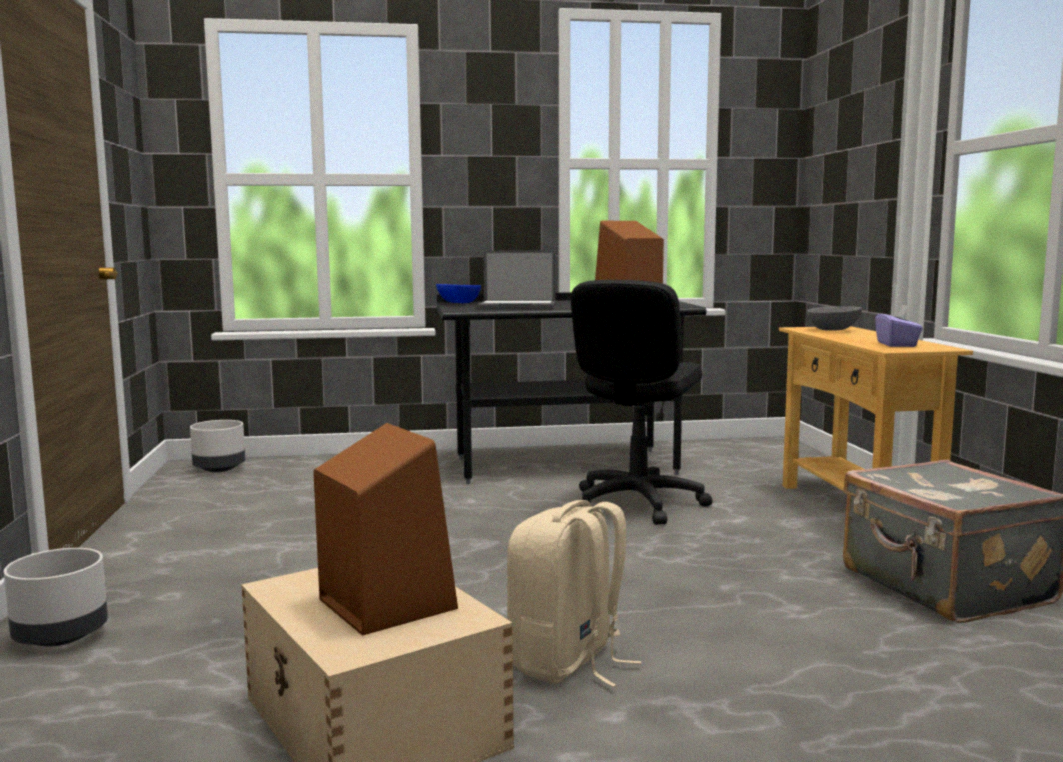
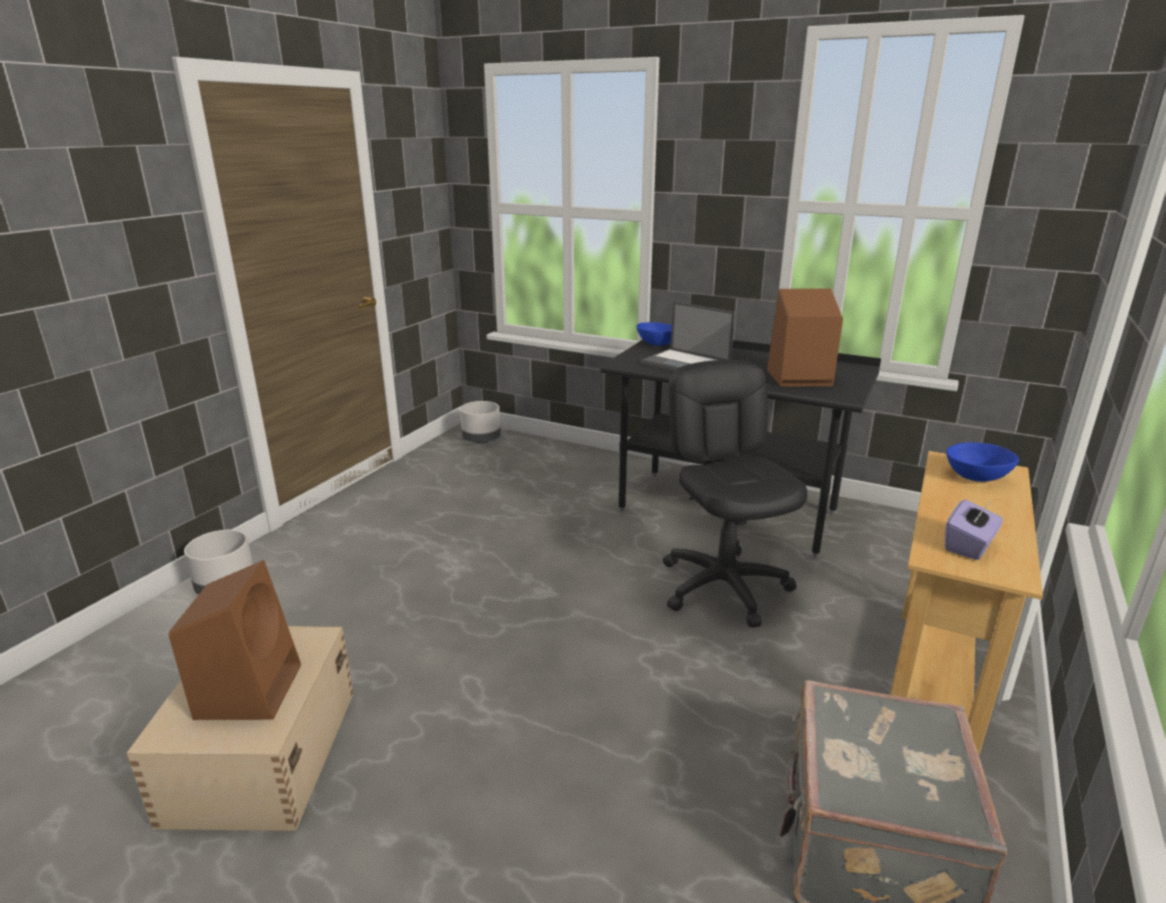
camera: 35 degrees right, 15 degrees up
(568, 663) = (430, 762): beige backpack -> none
(637, 503) = (724, 586): black office chair -> black office chair turned 105 degrees clockwise
(833, 330) = (977, 477): grey bowl -> blue bowl

